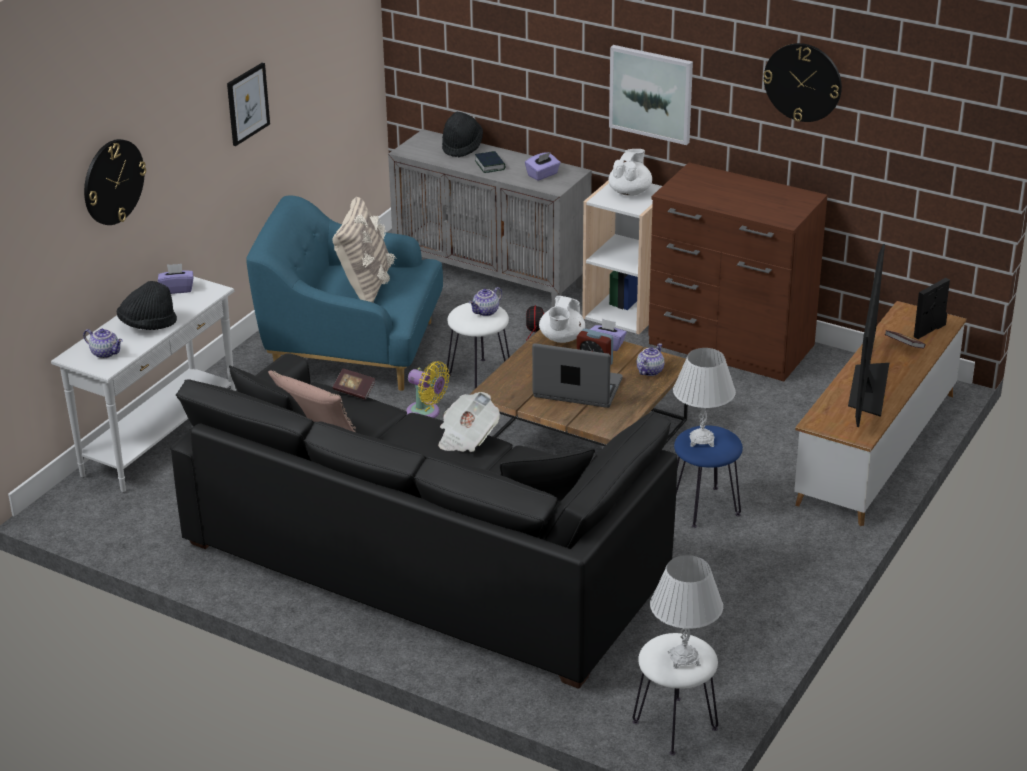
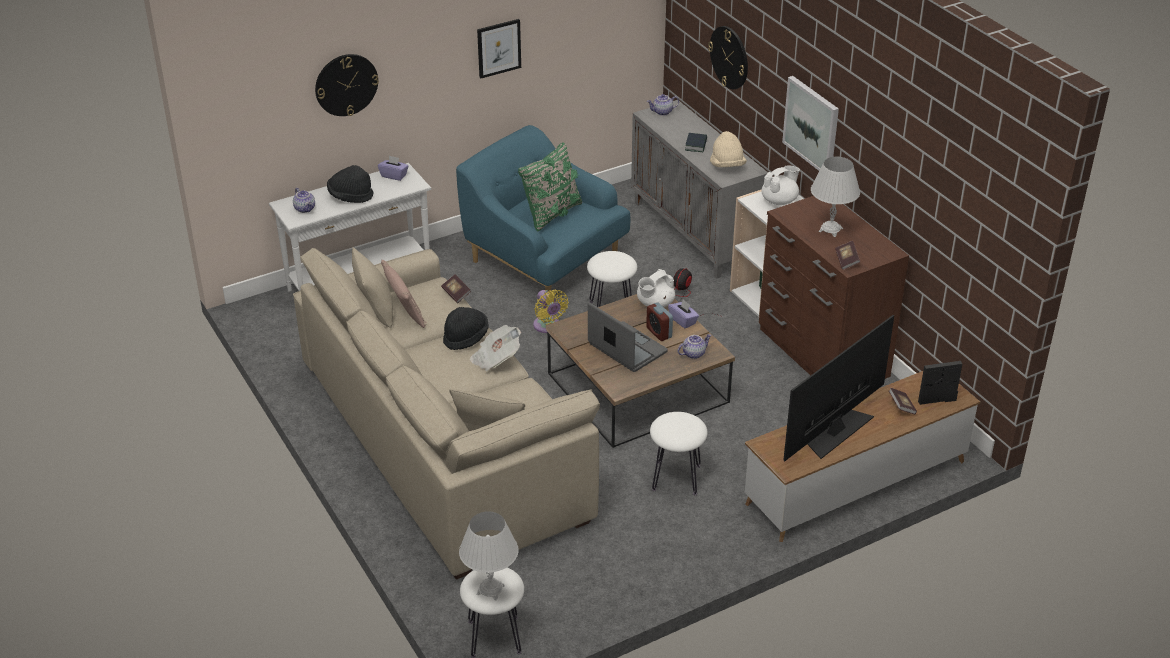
camera: 30 degrees right, 5 degrees up
(367, 287) = (552, 214): beige pillow -> green pillow
(425, 560) = (444, 439): black sofa -> beige sofa
(462, 147) = (691, 123): black hat -> black hat (466, 338)
(486, 312) = (618, 263): teapot -> teapot (662, 112)
(542, 175) = (727, 165): purple tissue box -> beige hat
(701, 440) = (672, 425): white table lamp -> white table lamp (830, 230)
(705, 507) = (676, 478): blue stool -> white stool
(776, 216) = (846, 261): none -> book
(803, 82) = (904, 153): wall clock -> wall clock (729, 57)

